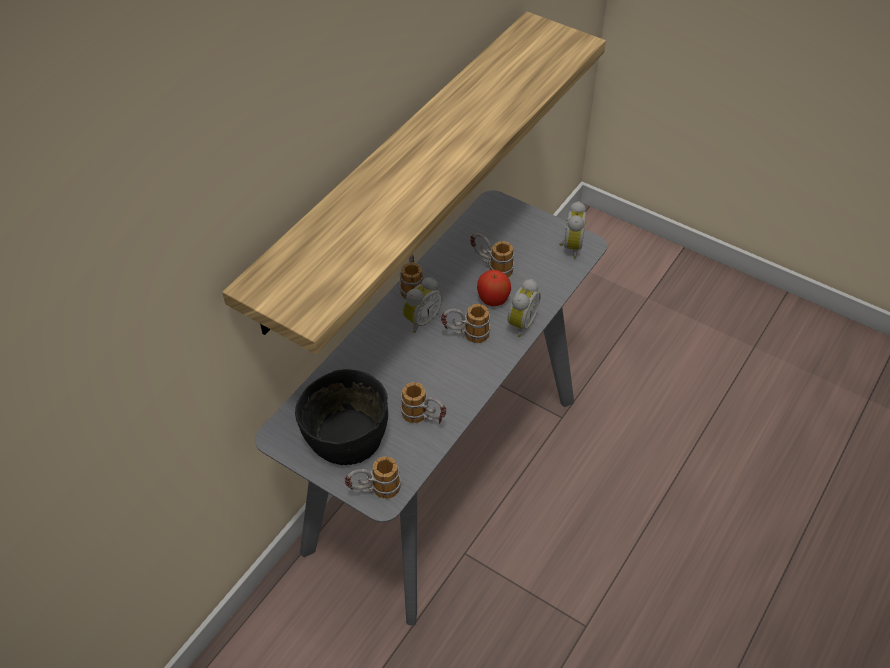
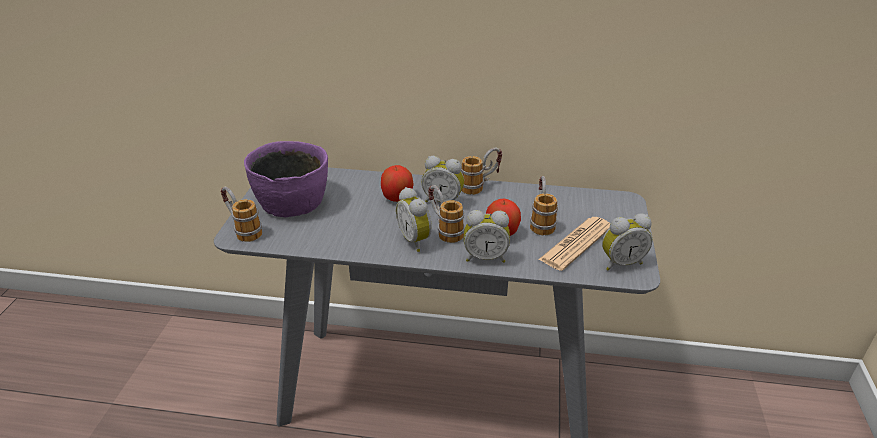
camera: 65 degrees right, 15 degrees down
(345, 437) = (292, 200): black bowl -> purple bowl
(393, 351) = (397, 198): none -> apple
(396, 167) = (505, 57): shelf -> none
(424, 419) = (332, 233): mug -> none
(470, 360) = (416, 240): none -> alarm clock
(533, 260) = (576, 243): none -> newspaper

